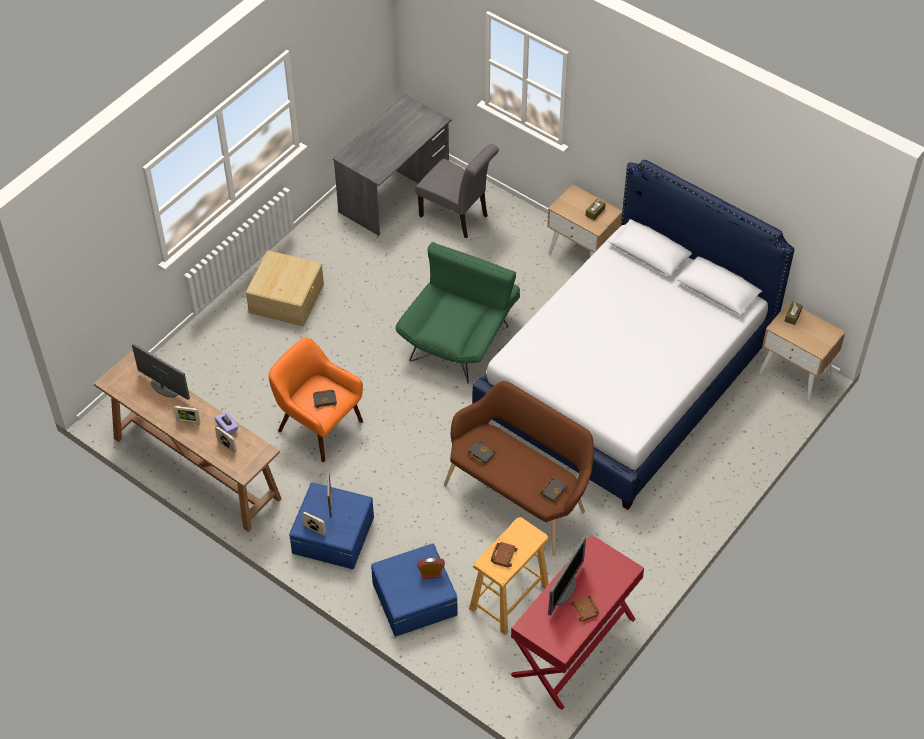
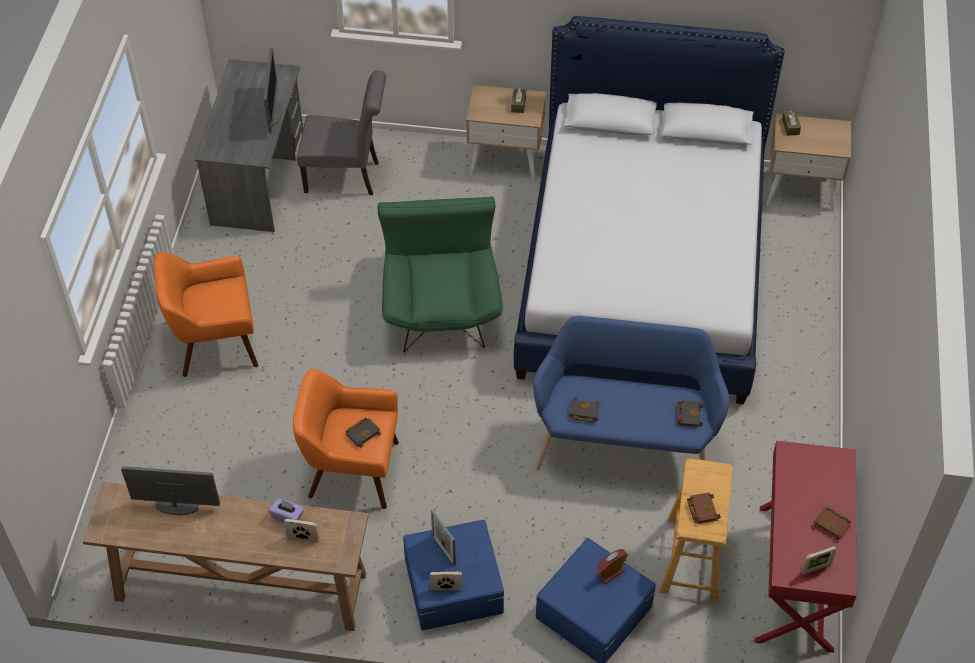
camera: 30 degrees left, 0 degrees up
(188, 422) = (235, 532): picture frame -> picture frame (815, 568)
(287, 297) = (215, 343): beige storage box -> orange armchair
(520, 495) = (624, 442): brown bench -> blue bench
(565, 590) = (796, 515): monitor -> monitor (273, 112)

